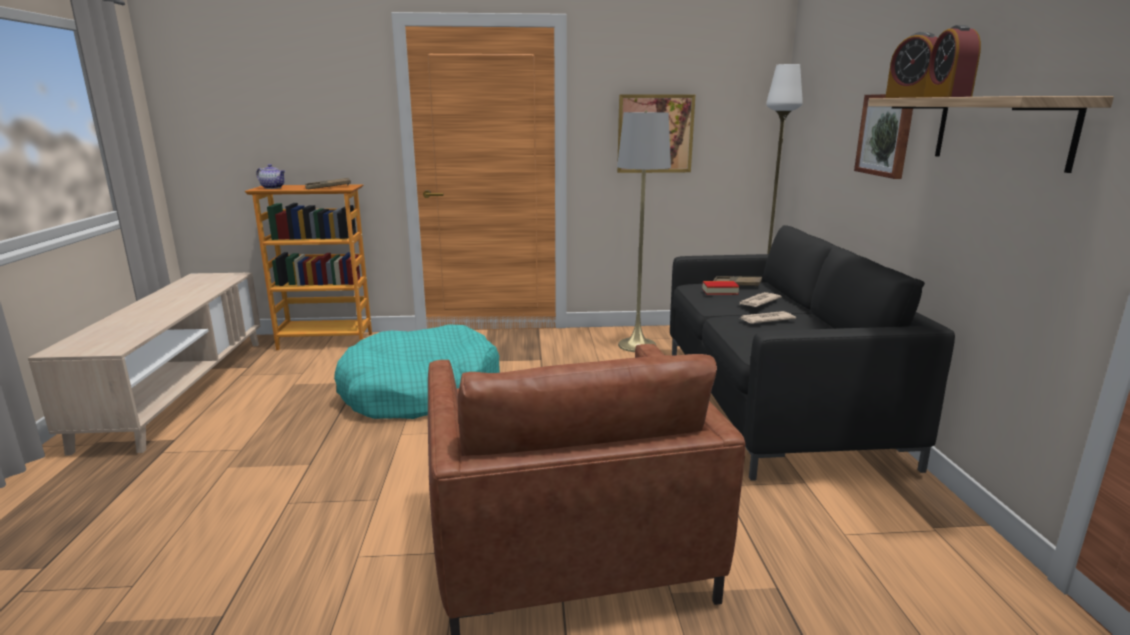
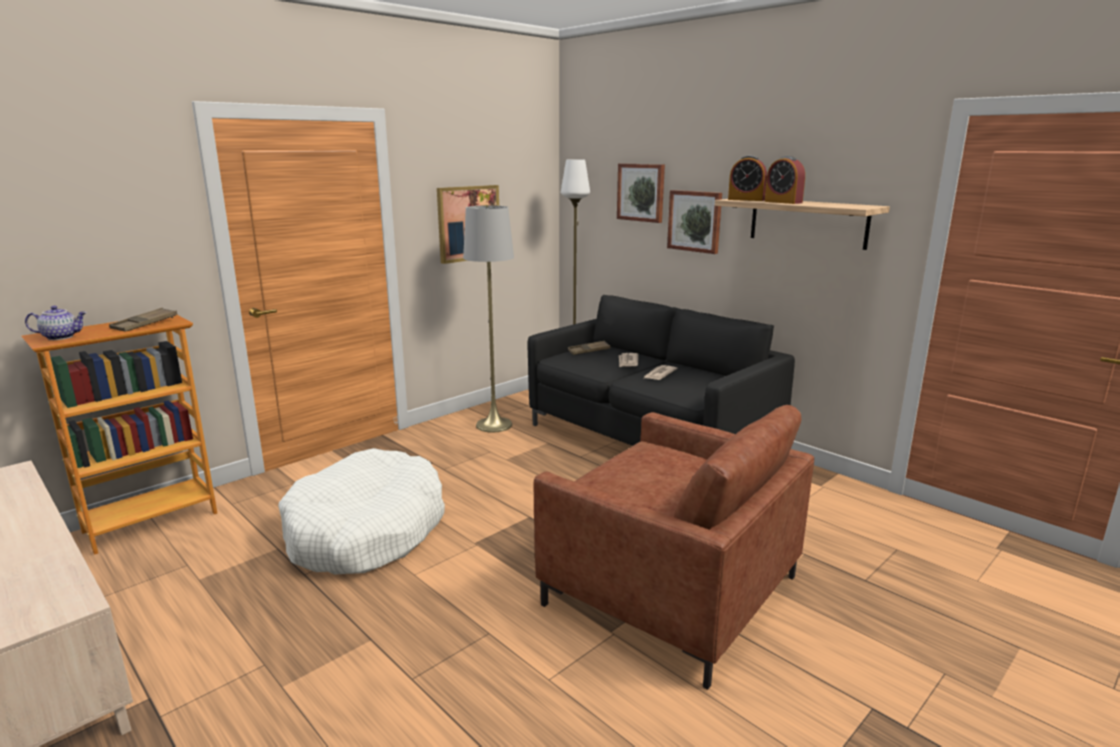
camera: 40 degrees left, 0 degrees up
(420, 391) = (366, 531): turquoise dog bed -> white dog bed
(720, 291) = (588, 359): book -> none
(845, 100) = (641, 192): none -> picture

